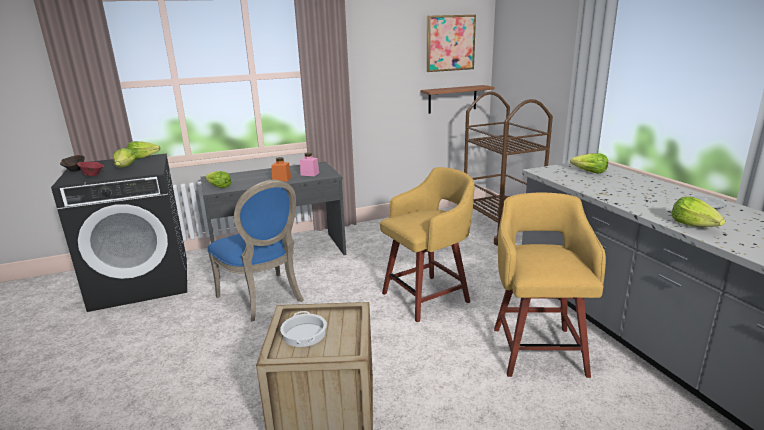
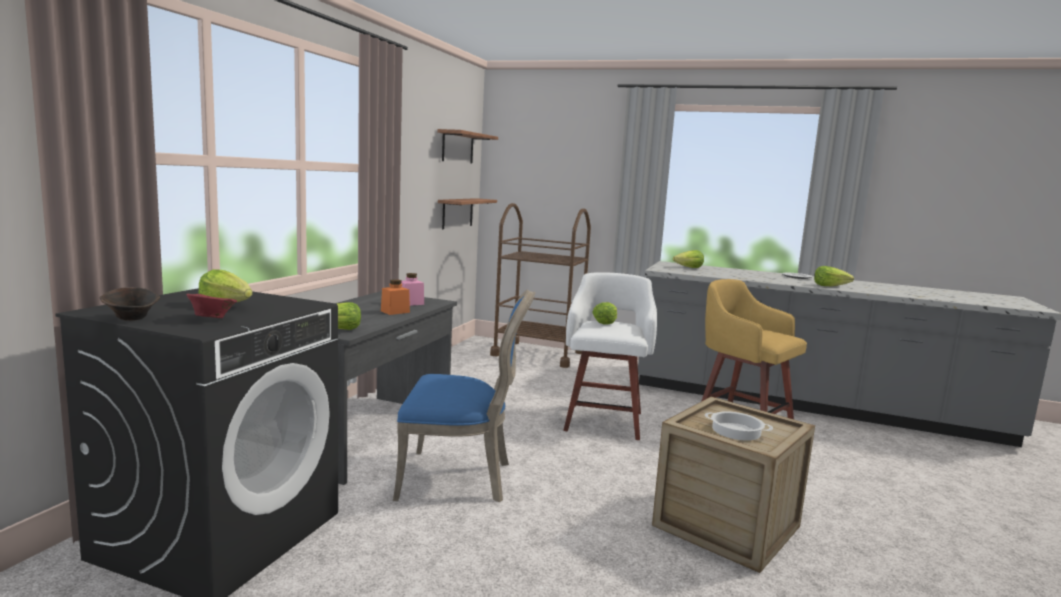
camera: 50 degrees left, 10 degrees down
(143, 157) = (194, 292): lettuce -> lettuce (605, 322)
(428, 297) = (604, 420): yellow stool -> white stool
(450, 43) = (457, 147): picture -> shelf

